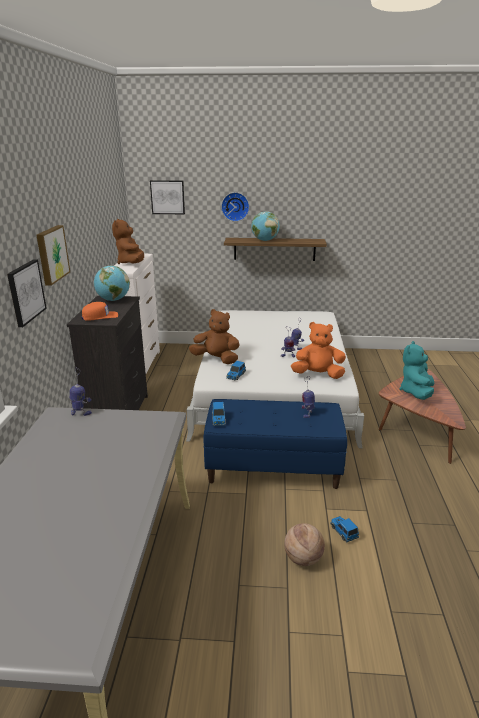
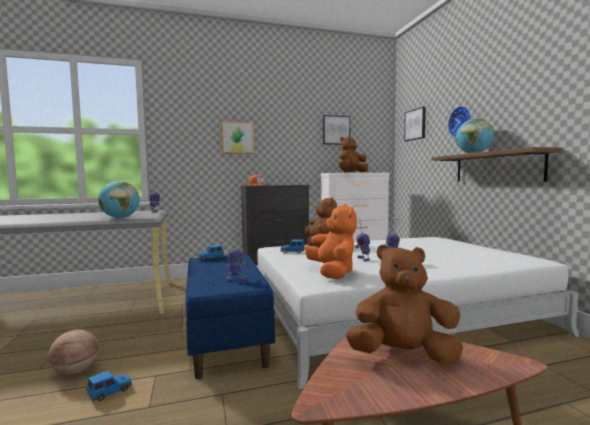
camera: 70 degrees right, 20 degrees down
(25, 292) = (196, 149): picture -> picture (336, 130)
(113, 300) = (293, 184): globe -> globe (120, 218)
(416, 392) = (403, 355): turquoise plush toy -> brown plush toy

